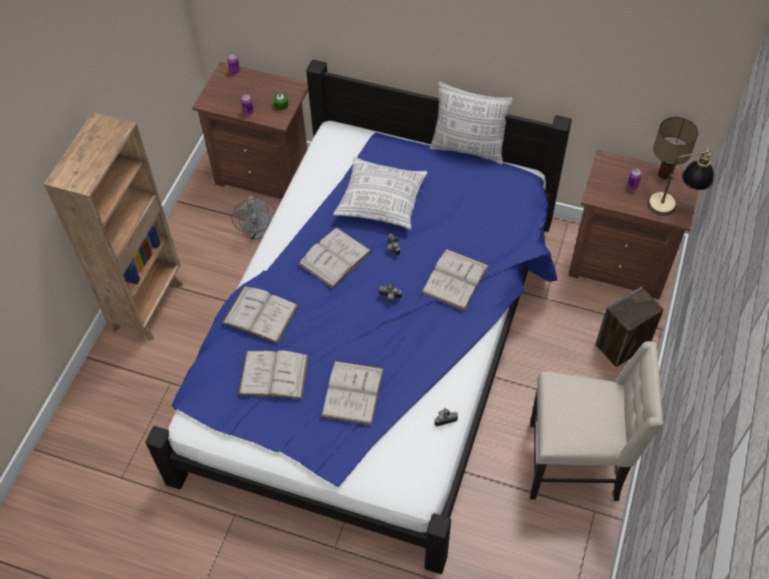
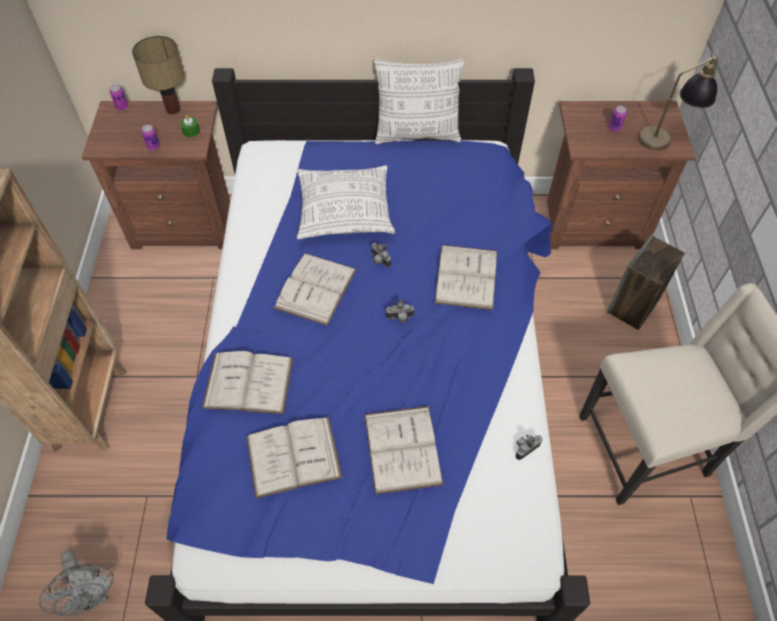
camera: 20 degrees left, 0 degrees up
(257, 233) = (198, 290): grey fan -> grey fan (93, 595)
(663, 174) = (639, 109): table lamp -> table lamp (172, 109)

